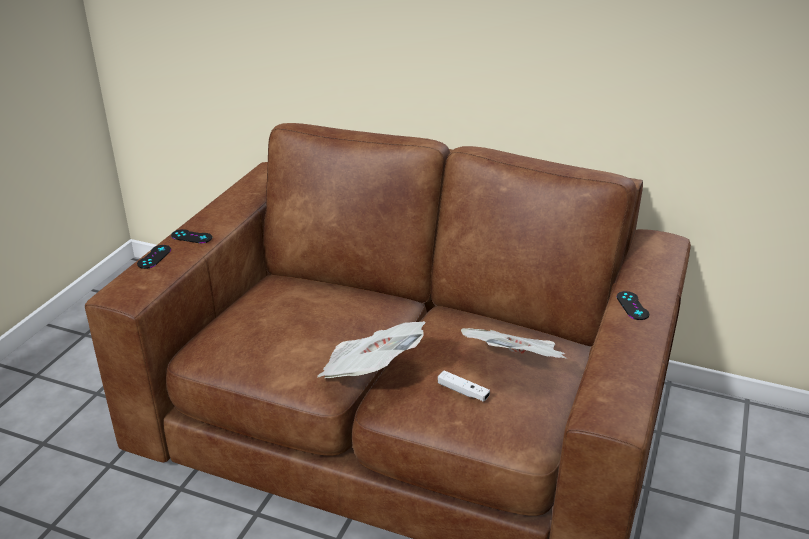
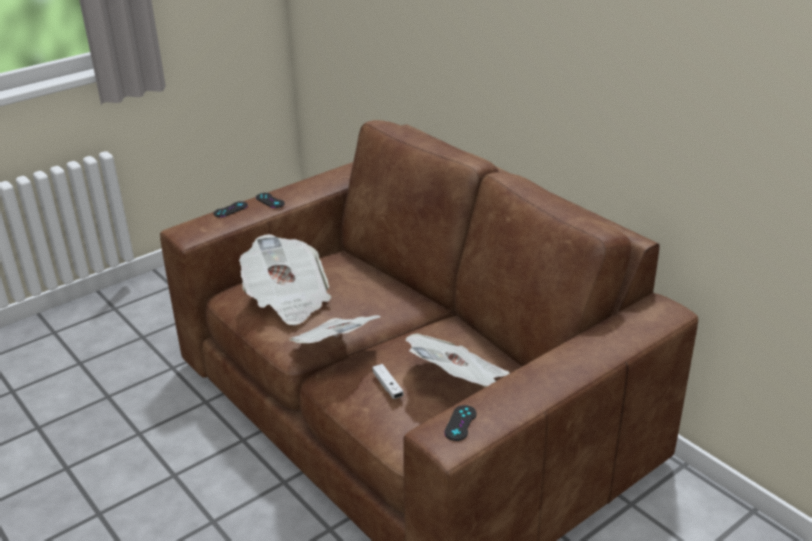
camera: 30 degrees right, 0 degrees up
(275, 338) = (287, 299): none -> newspaper
(632, 306) = (565, 357): black game controller -> black game controller (460, 423)

